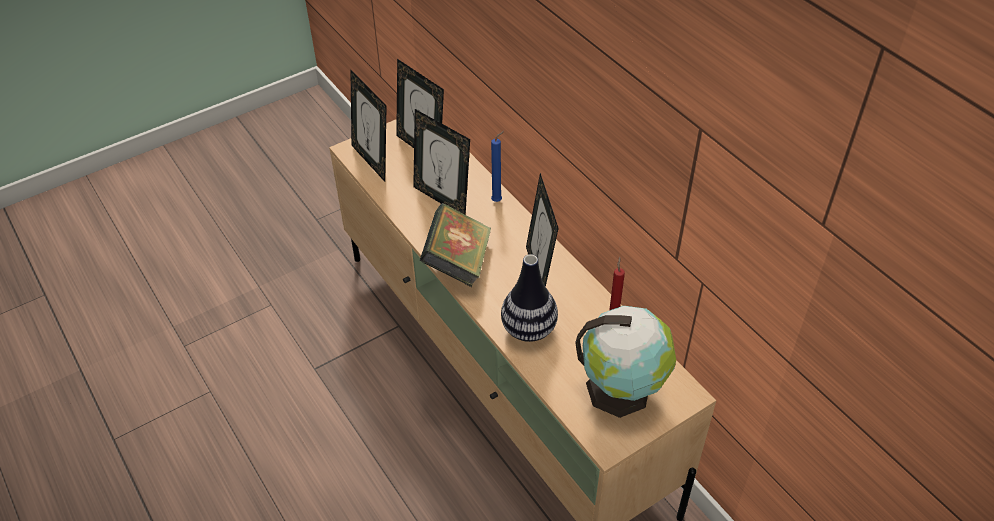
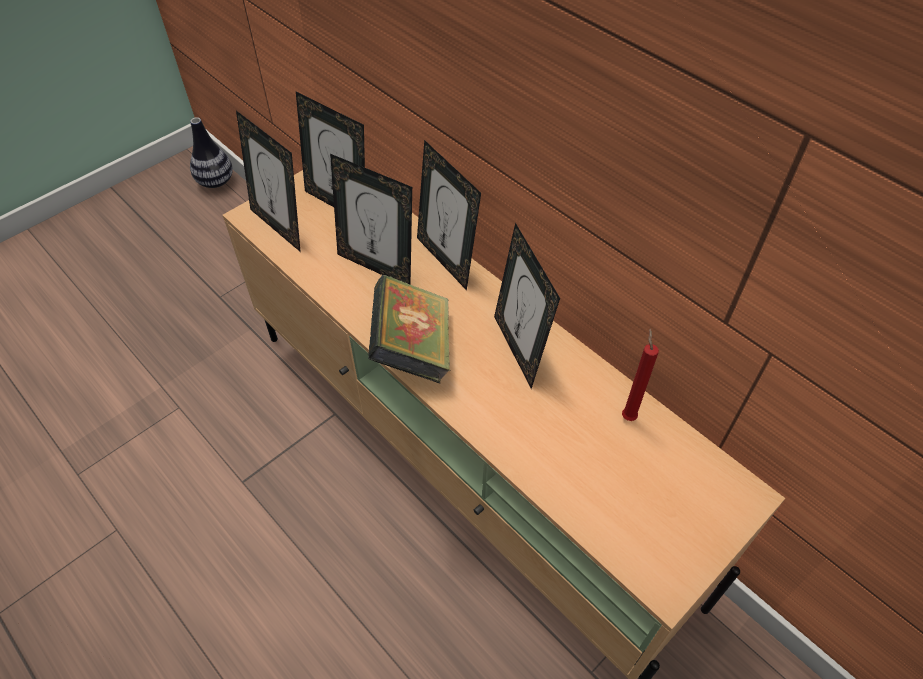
camera: 10 degrees left, 5 degrees up
(498, 200) = (447, 260): blue candle -> picture frame
(528, 329) = (523, 429): vase -> vase (215, 181)
(622, 390) = (663, 501): globe -> none

